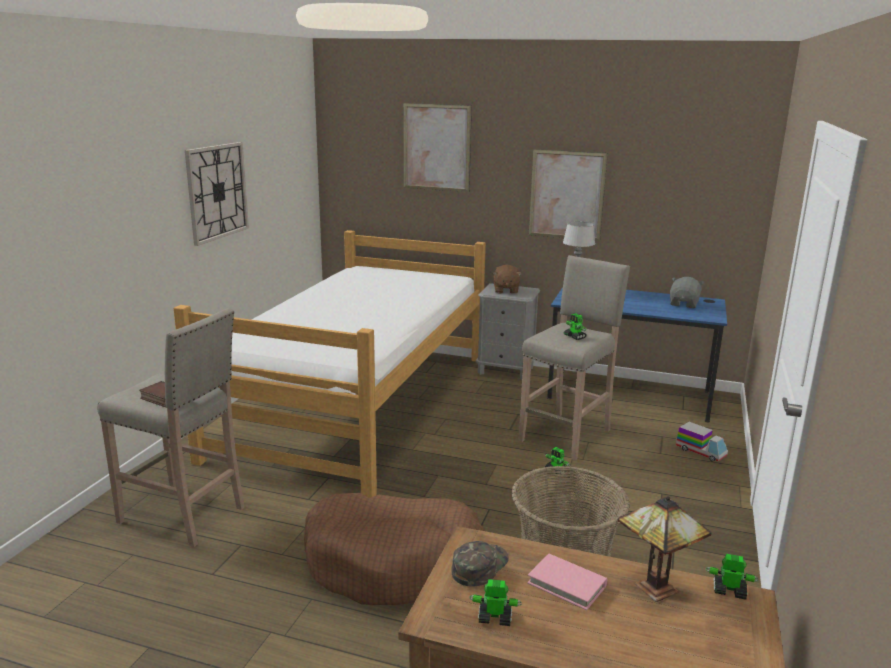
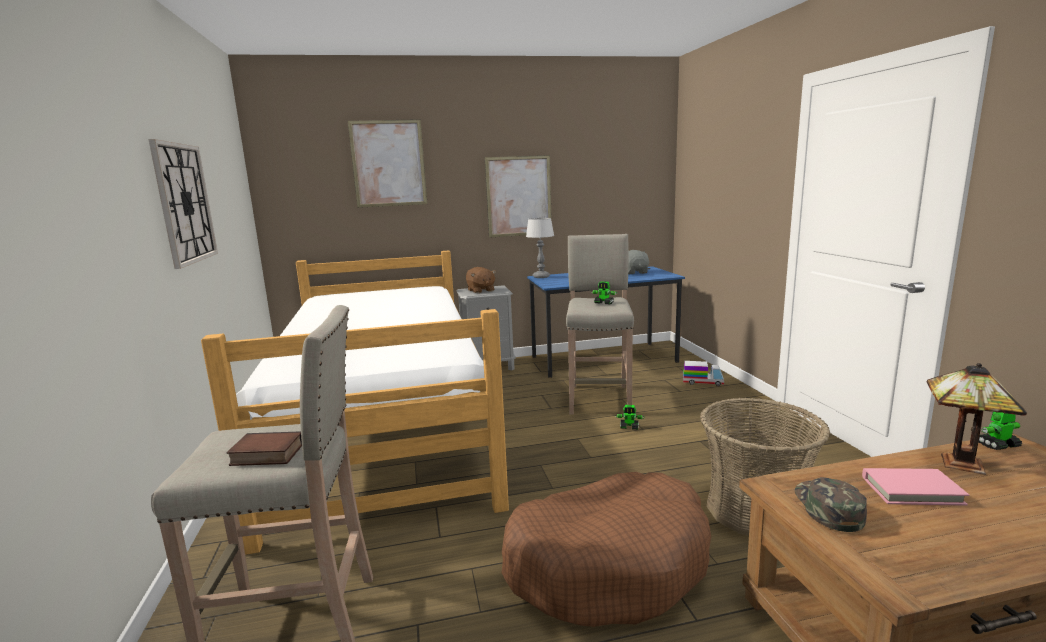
camera: 30 degrees left, 5 degrees down
(494, 618) = (932, 550): toy robot -> none

